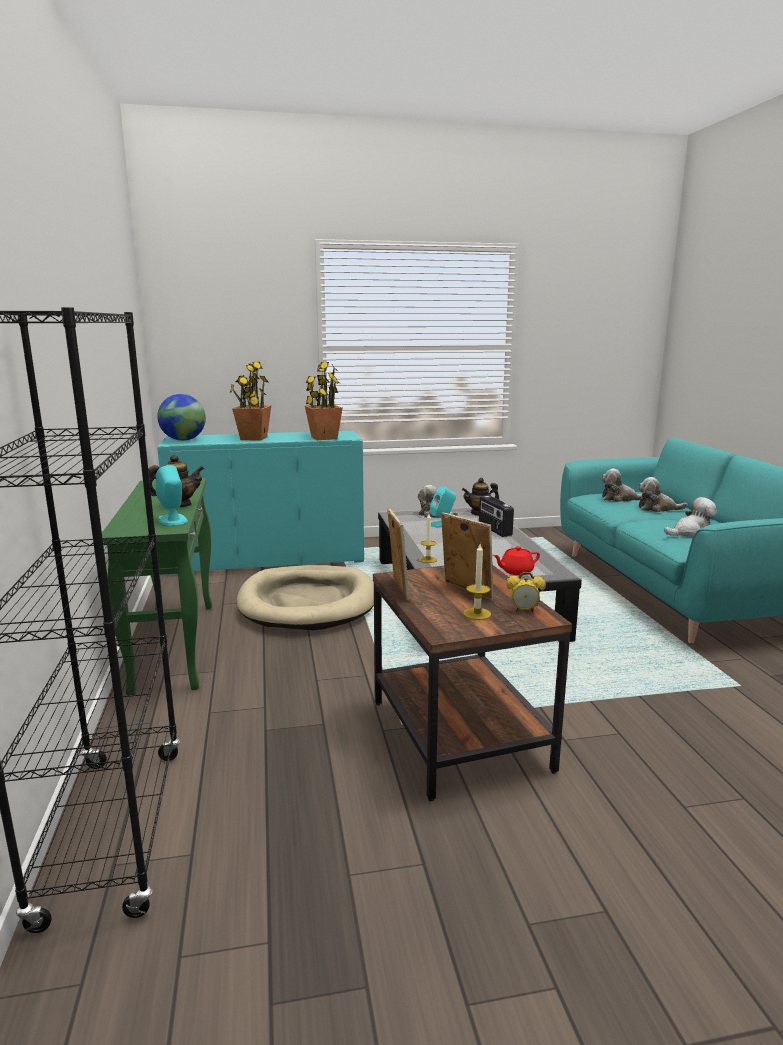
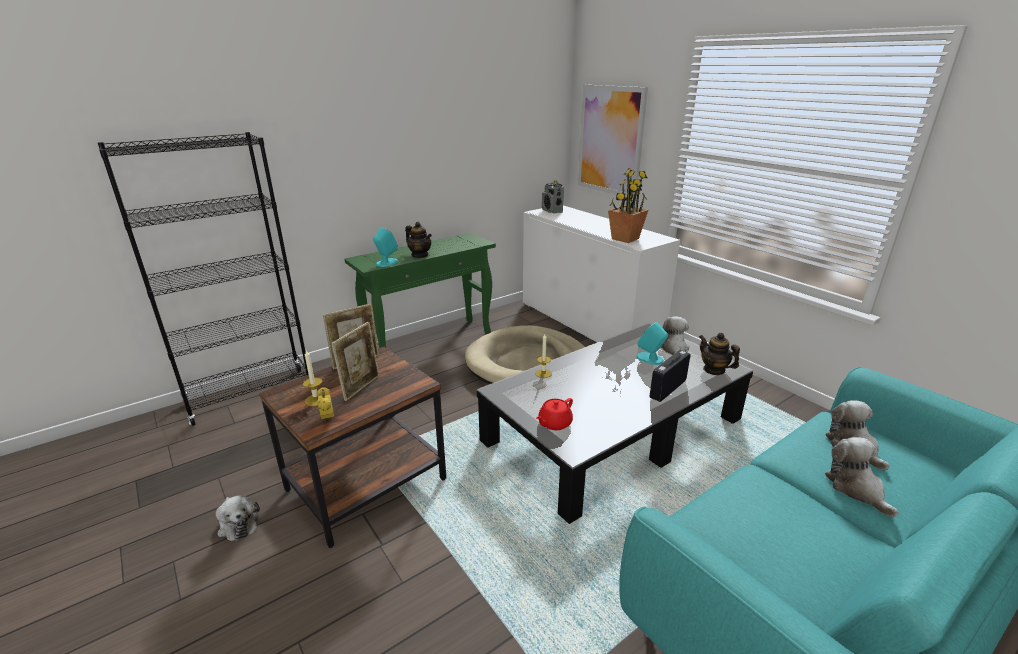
camera: 65 degrees right, 10 degrees up
(183, 440) = (552, 211): globe -> radio
(219, 348) = (610, 140): none -> picture
(253, 438) = (587, 223): potted plant -> none
(269, 559) = (588, 323): turquoise cabinet -> white cabinet
(516, 571) = (554, 423): red teapot -> red teapot turned 90 degrees counterclockwise
(691, 533) = (752, 529): plush toy -> plush toy (238, 524)

